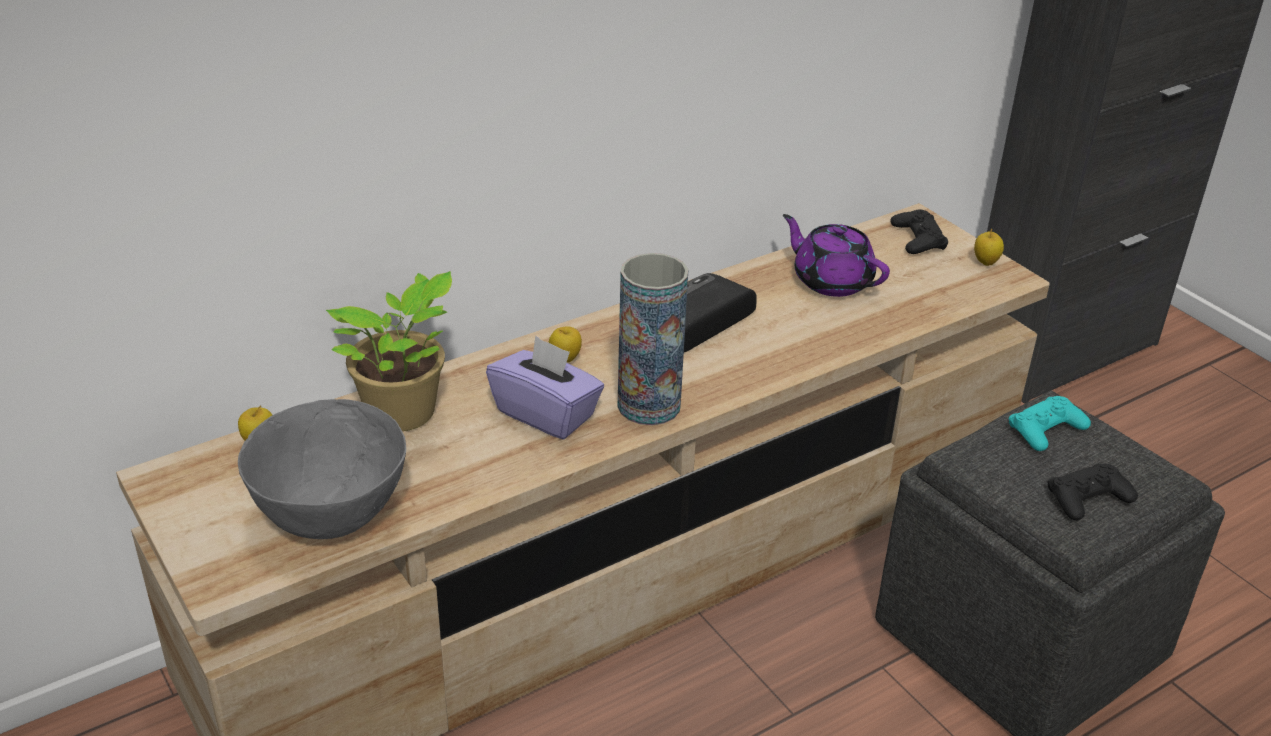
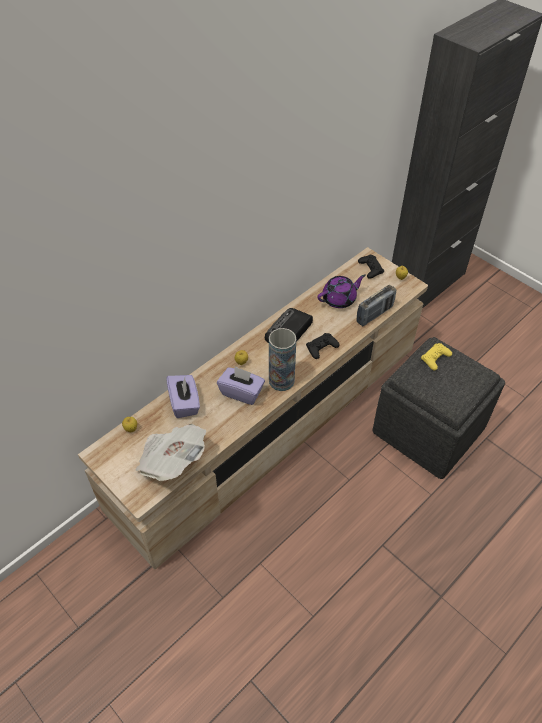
camera: 10 degrees left, 15 degrees up
(330, 517) = (172, 460): grey bowl -> newspaper
(404, 414) = (185, 403): potted plant -> purple tissue box
(831, 281) = (339, 299): purple teapot -> purple teapot turned 120 degrees clockwise
(908, 317) = (374, 314): none -> radio
(1046, 430) = (435, 358): turquoise game controller -> yellow game controller
(1088, 498) = (455, 390): black game controller -> black game controller (321, 348)

